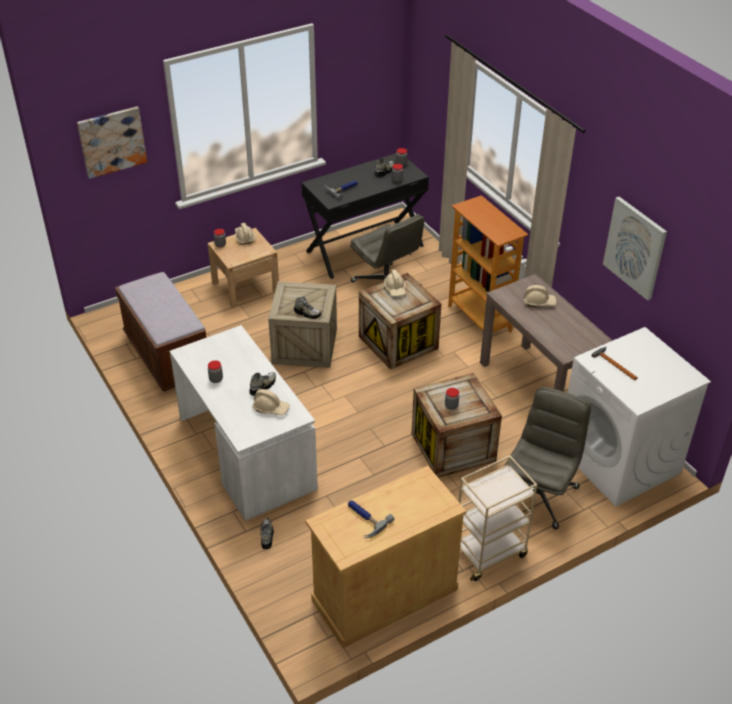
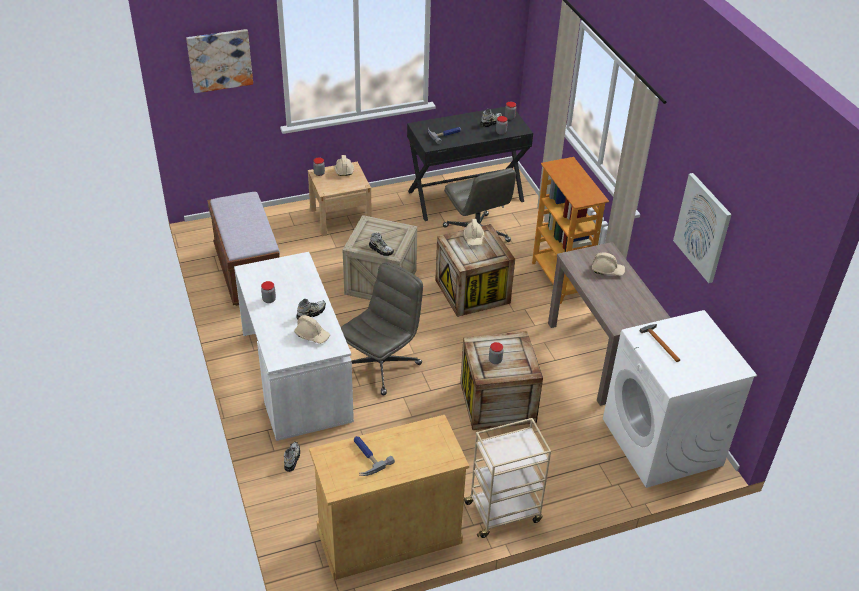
camera: 10 degrees right, 0 degrees up
(538, 496) = (569, 464): grey office chair -> grey office chair (381, 365)

